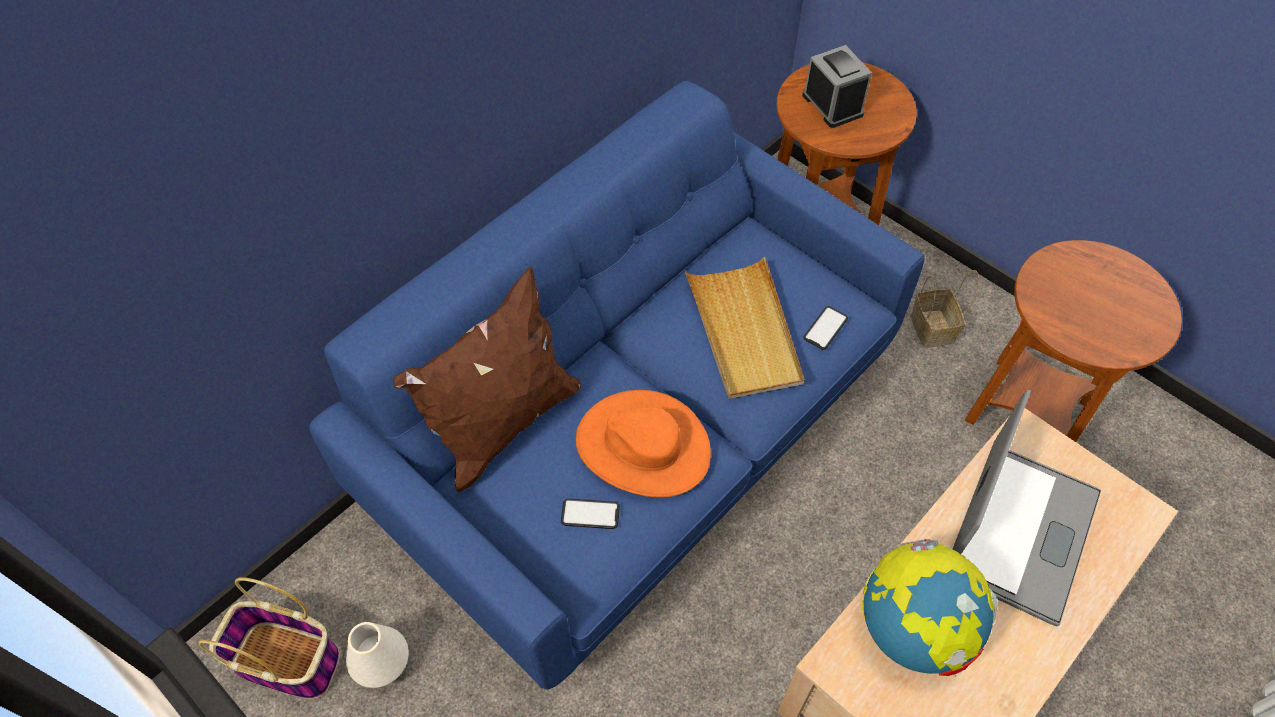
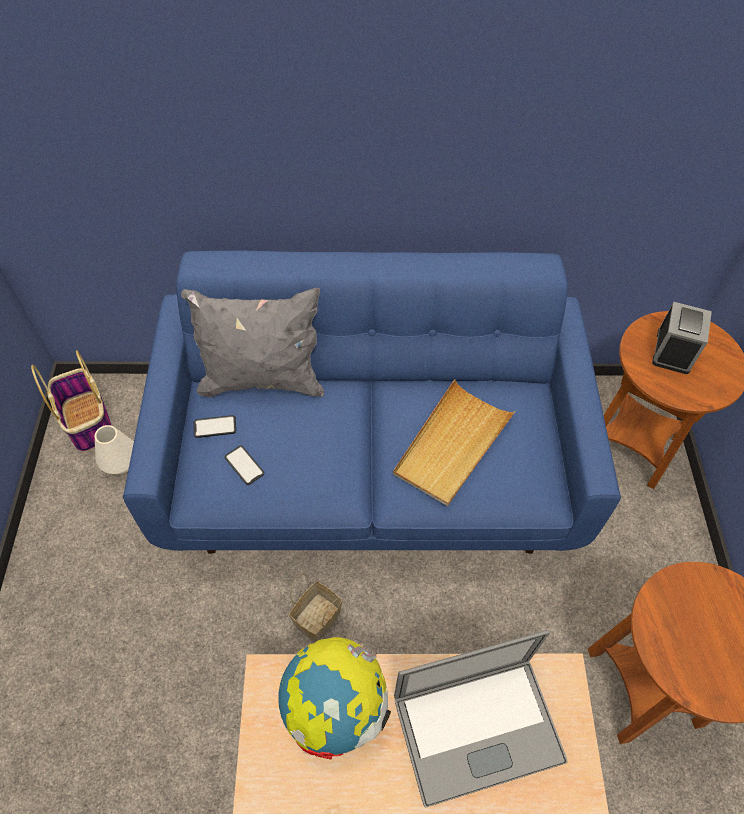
camera: 45 degrees right, 0 degrees up
(503, 424) = (262, 380): brown pillow -> grey pillow
(643, 446) = (314, 456): orange hat -> none
(825, 328) = (506, 487): phone -> phone (215, 427)
(933, 330) = (637, 574): basket -> basket (317, 619)

